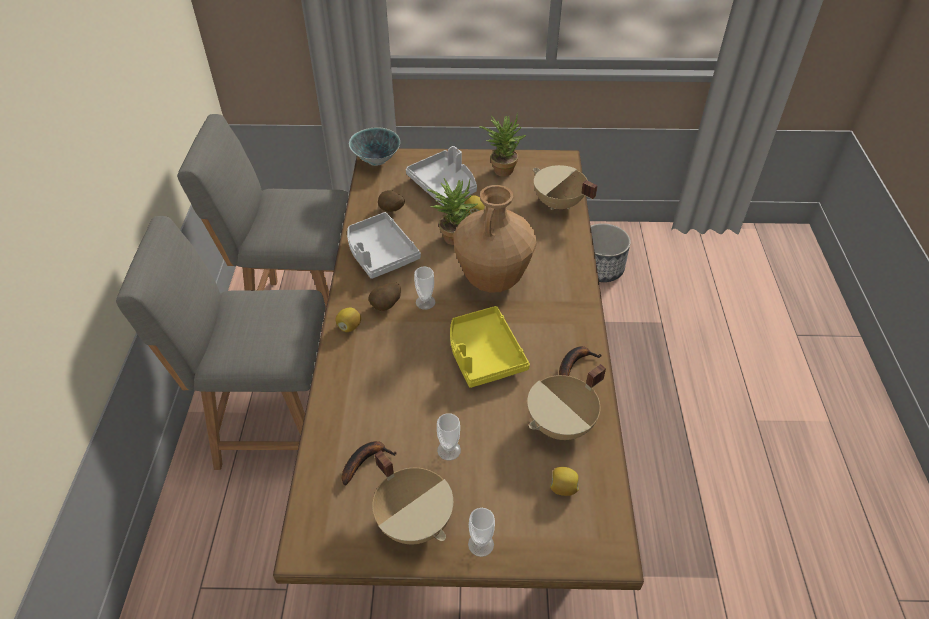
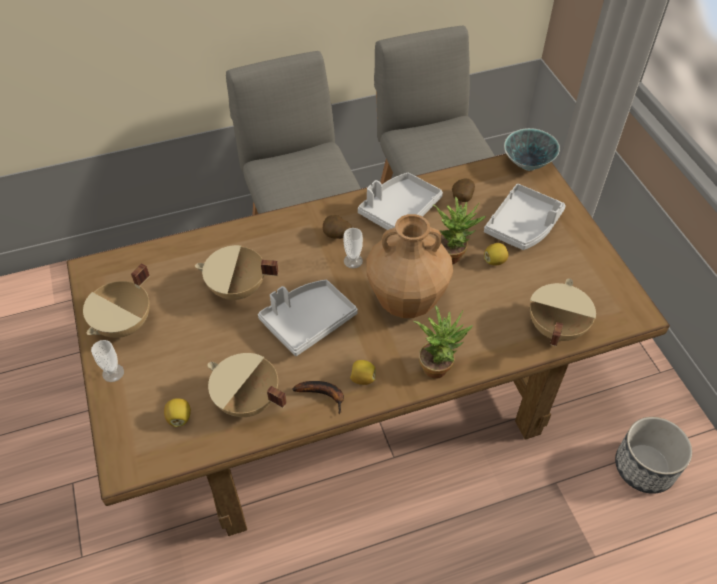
camera: 70 degrees right, 5 degrees up
(349, 327) = (302, 220): lemon -> lemon (362, 378)
(365, 461) = (170, 277): banana -> none
(415, 402) = (237, 289): none -> beige cooking pot
(449, 450) = (195, 326): cup -> none
(483, 354) = (307, 321): yellow tray -> grey tray
(501, 168) = (583, 263): potted plant -> potted plant (438, 365)

